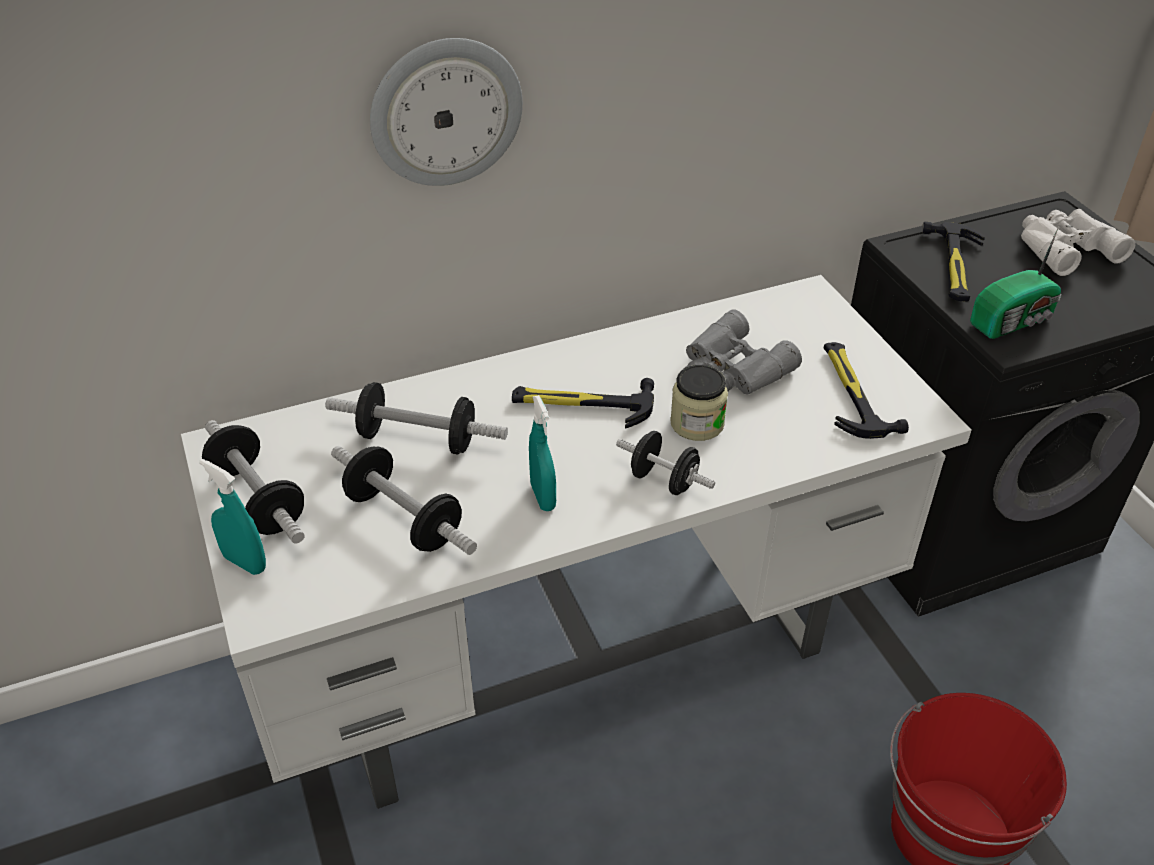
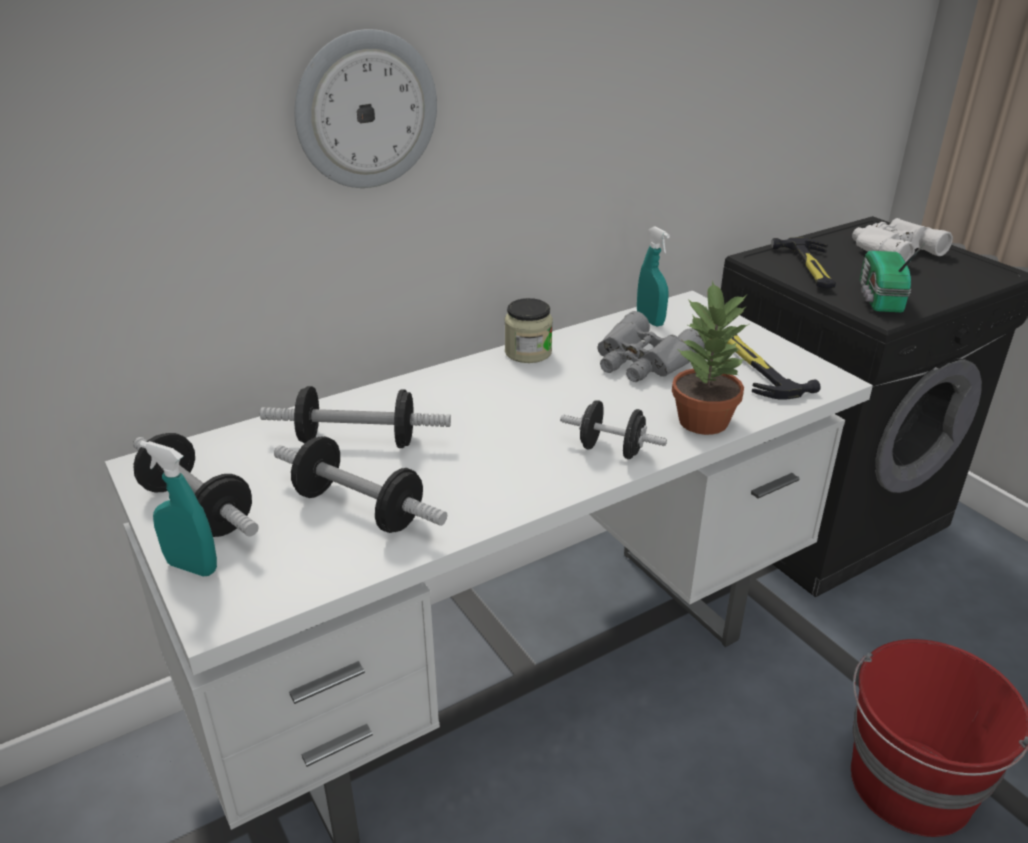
camera: 10 degrees left, 10 degrees down
(543, 497) = (497, 475): turquoise spray bottle -> turquoise spray bottle (650, 320)
(582, 404) = (512, 399): hammer -> none
(697, 424) = (626, 403): jar -> jar (528, 352)
(771, 455) = (704, 420): none -> potted plant
(1014, 321) = (879, 298): radio -> radio turned 135 degrees clockwise

